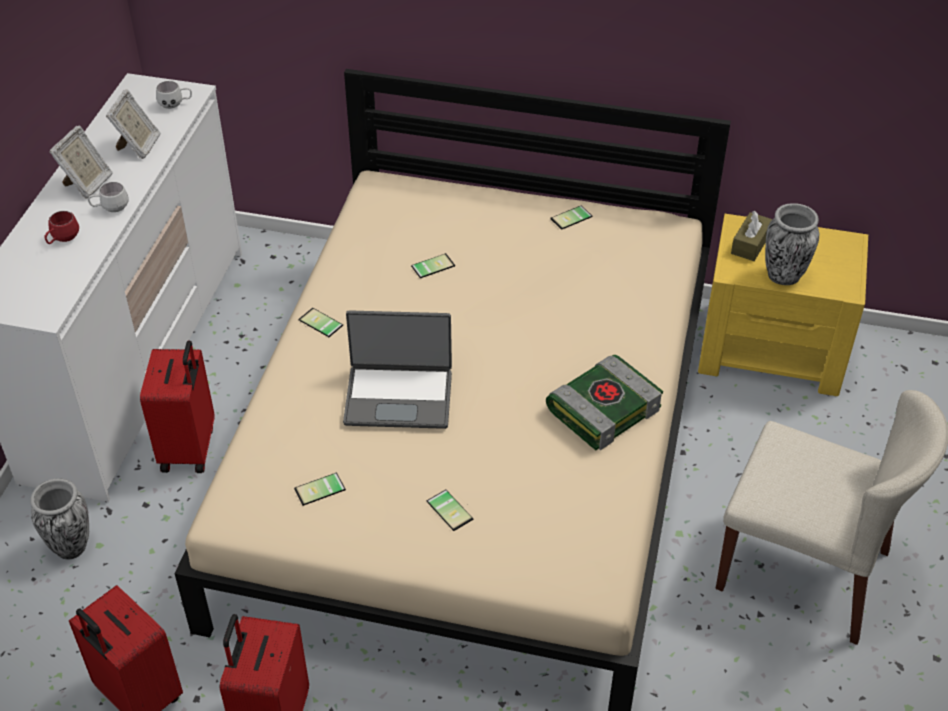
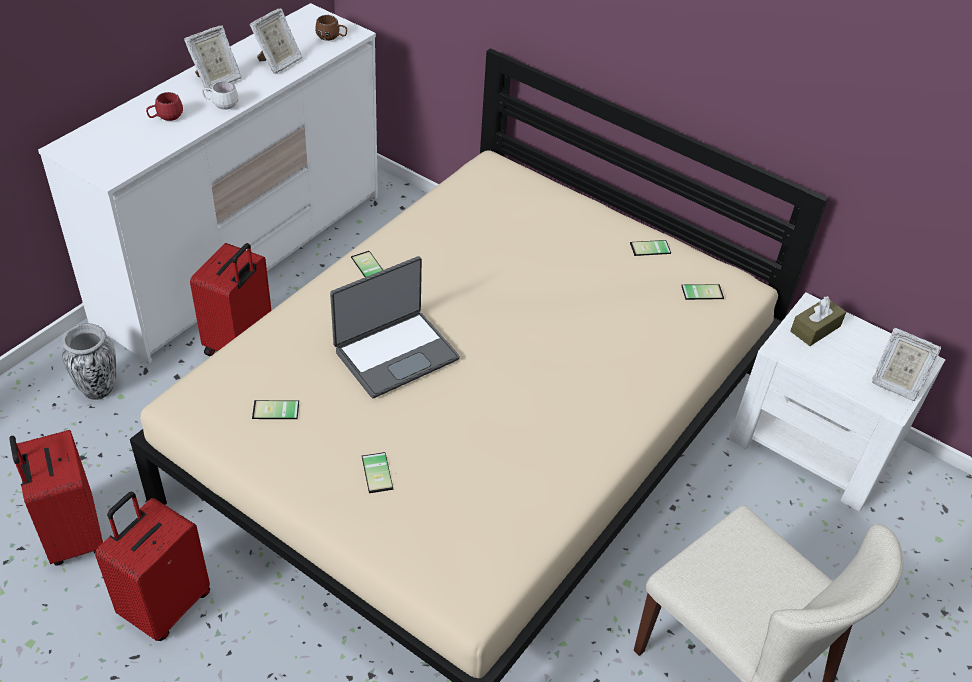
camera: 20 degrees right, 0 degrees up
(175, 104) = (332, 38): white mug -> brown mug
(399, 396) = (395, 353): laptop -> laptop turned 60 degrees counterclockwise
(432, 265) = (496, 248): phone -> phone (702, 290)
(603, 408) = (577, 432): book -> none
(772, 349) = (815, 443): yellow nightstand -> white nightstand
(783, 276) = (832, 370): vase -> none
(839, 269) = (895, 383): none -> picture frame

